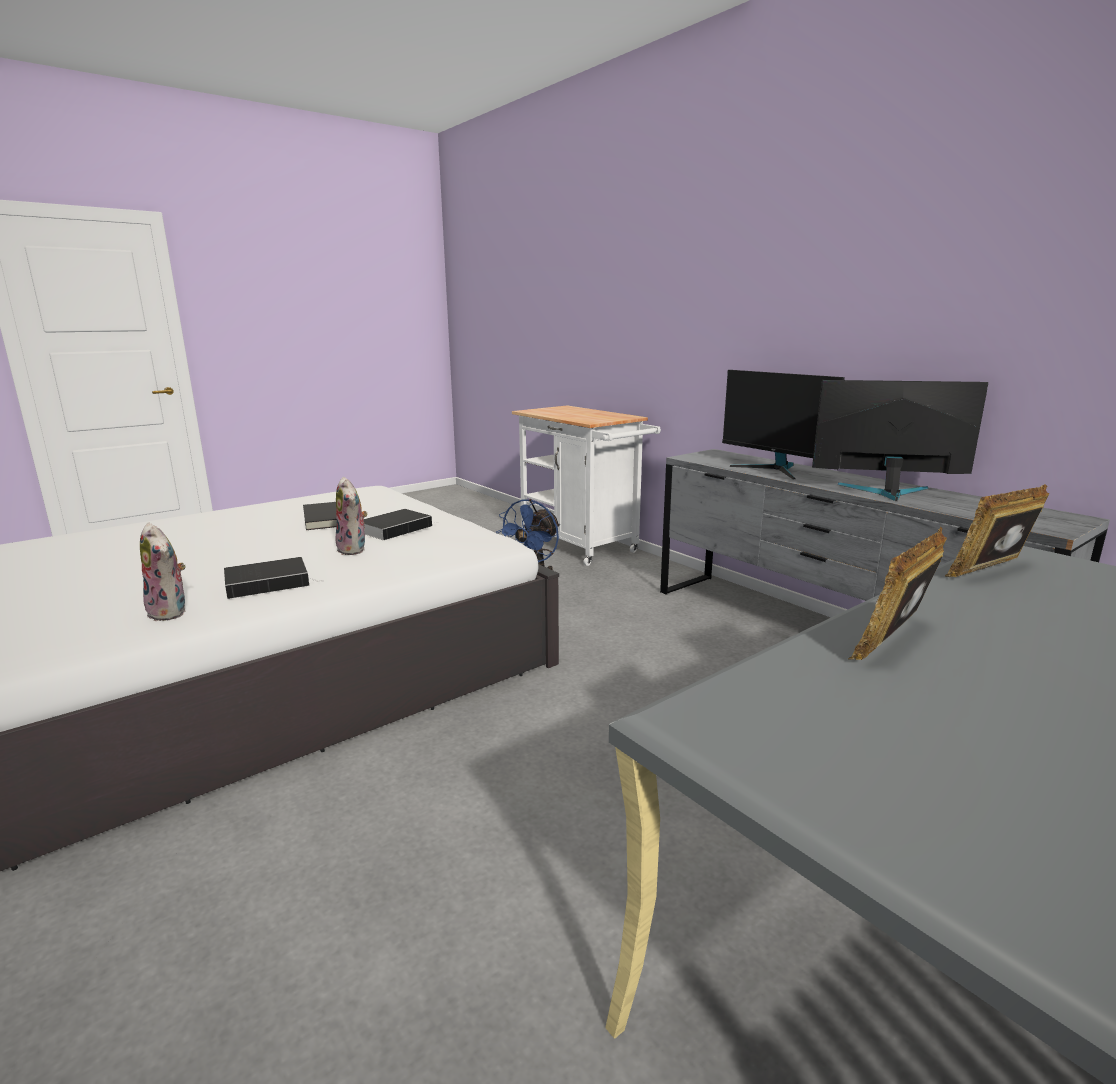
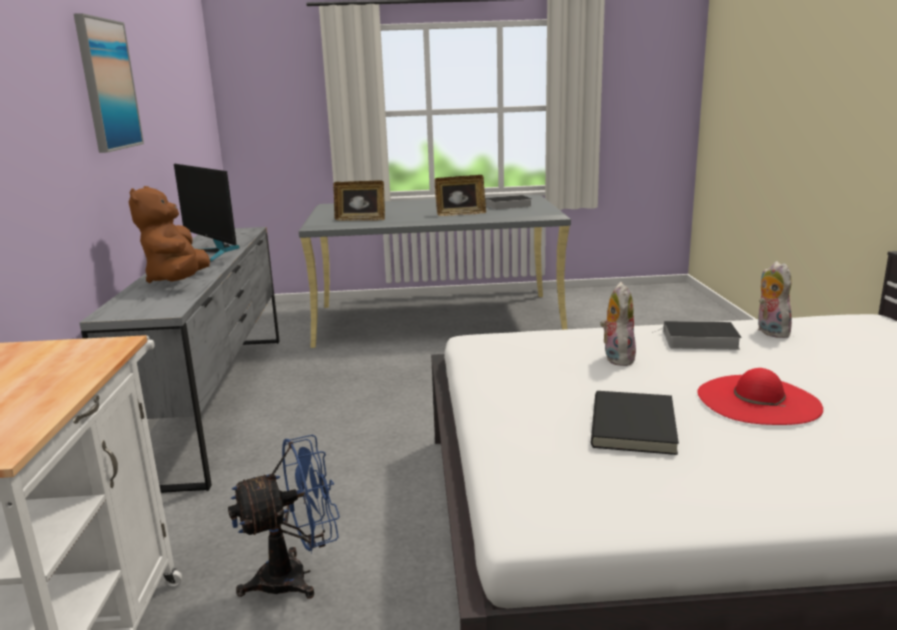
camera: 145 degrees left, 0 degrees up
(237, 542) = (758, 400): none -> red hat
(396, 528) = (558, 376): book -> book (507, 206)
(775, 469) = (178, 281): monitor -> brown plush toy
(879, 277) = (107, 85): none -> picture

